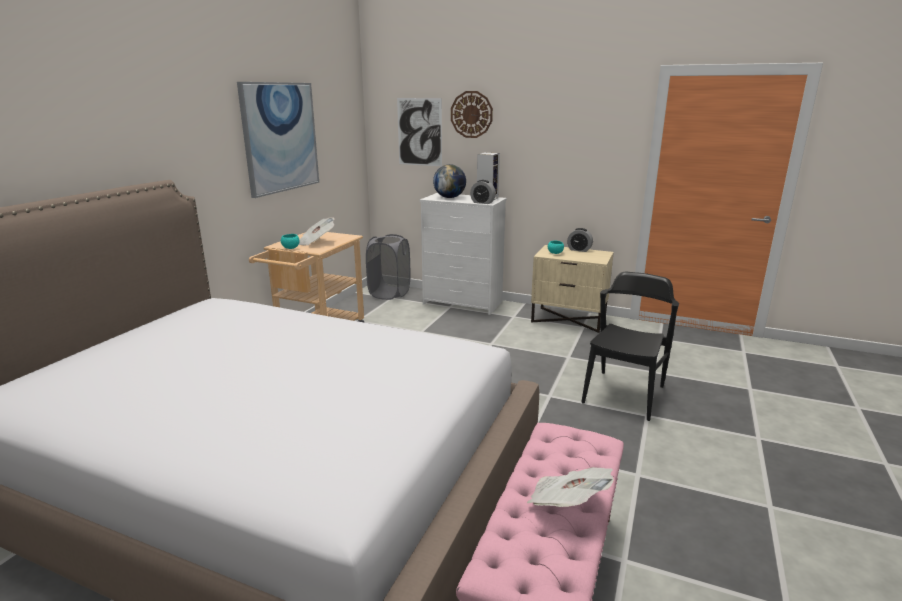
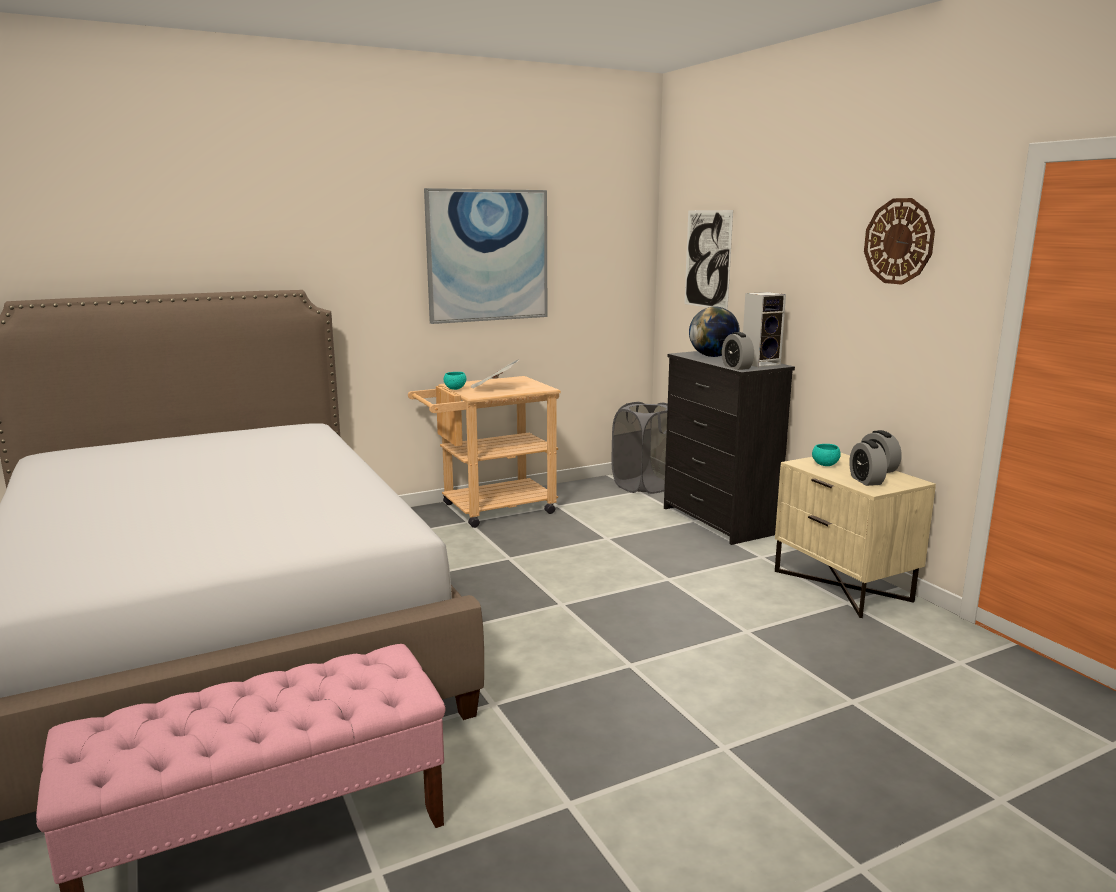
camera: 40 degrees right, 5 degrees down
(463, 303) = (719, 521): white dresser -> black dresser
(471, 114) = (764, 234): wall clock -> wall clock (899, 241)
(567, 503) = (243, 718): newspaper -> none
(587, 257) = (866, 481): none -> alarm clock
(624, 394) = (740, 708): black chair -> none

